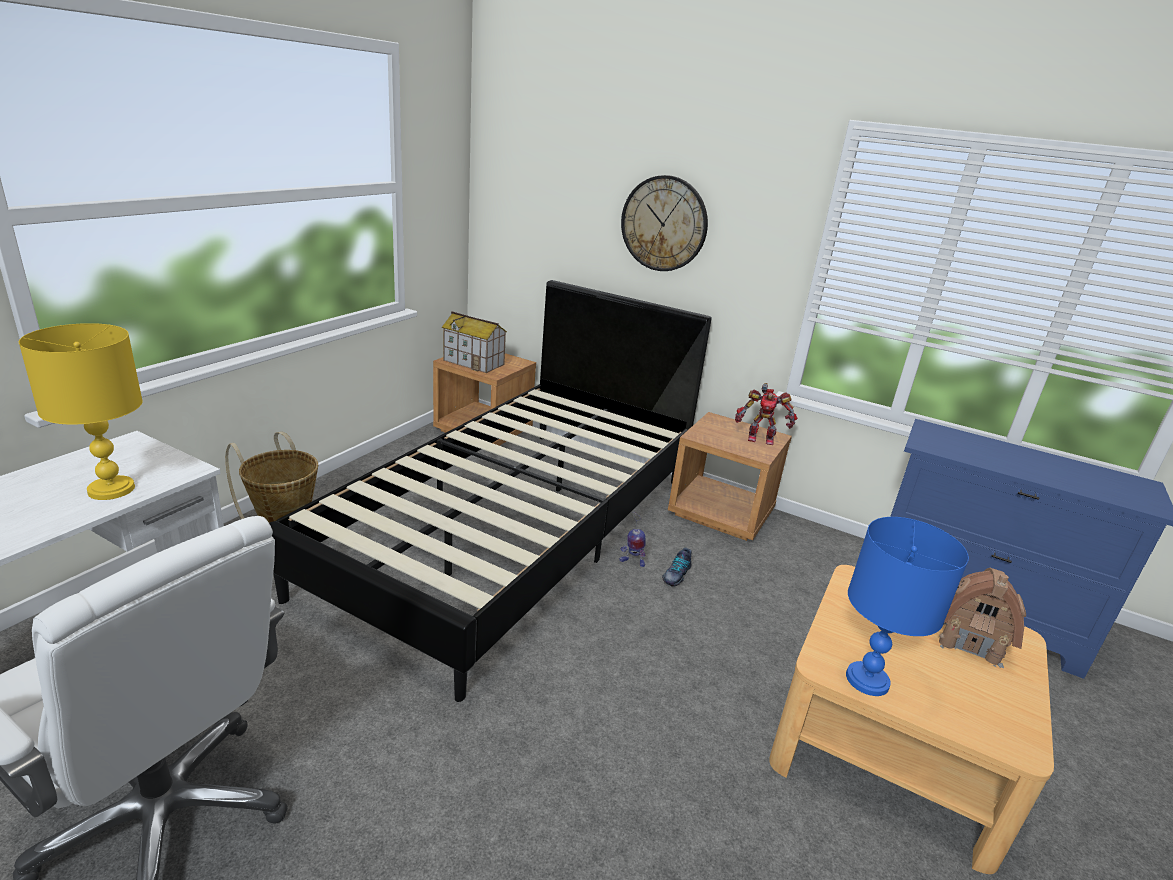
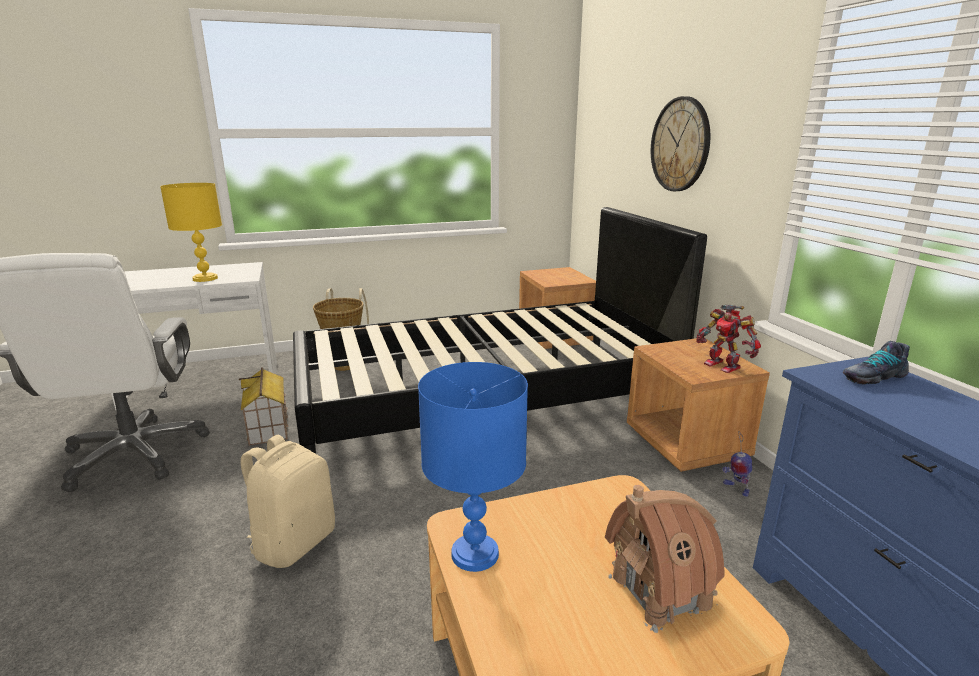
camera: 45 degrees right, 5 degrees down
(474, 362) = (547, 275): toy house -> toy house (269, 427)
(565, 780) = (294, 543): none -> beige backpack
(632, 562) = (543, 446): toy robot -> toy robot (735, 488)
(676, 574) = (568, 468): shoe -> shoe (872, 376)

